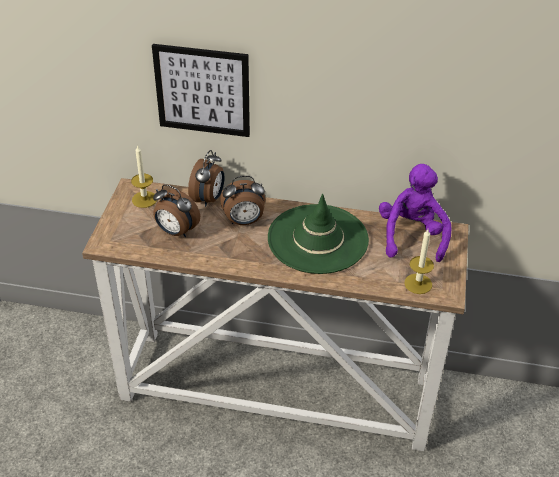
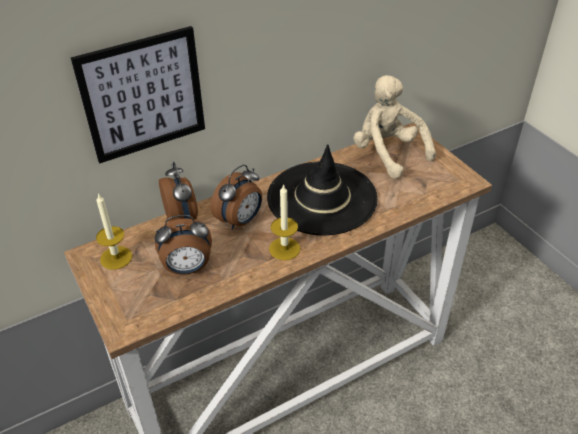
camera: 40 degrees left, 0 degrees up
(318, 239) = (322, 198): green hat -> black hat
(412, 236) = (388, 153): purple plush toy -> beige plush toy
(418, 284) = (439, 186): candle -> candle (284, 248)

